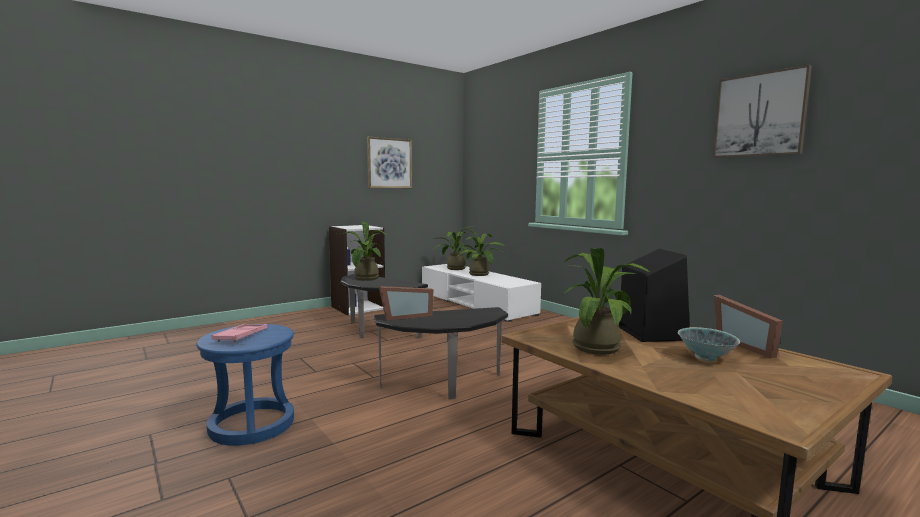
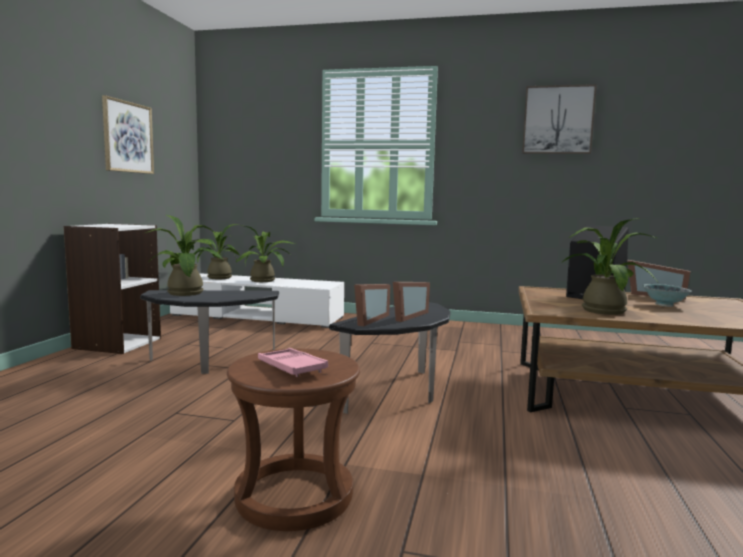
camera: 40 degrees left, 0 degrees up
(251, 424) = (293, 496): blue stool -> brown stool
(441, 318) = (406, 316): none -> picture frame

